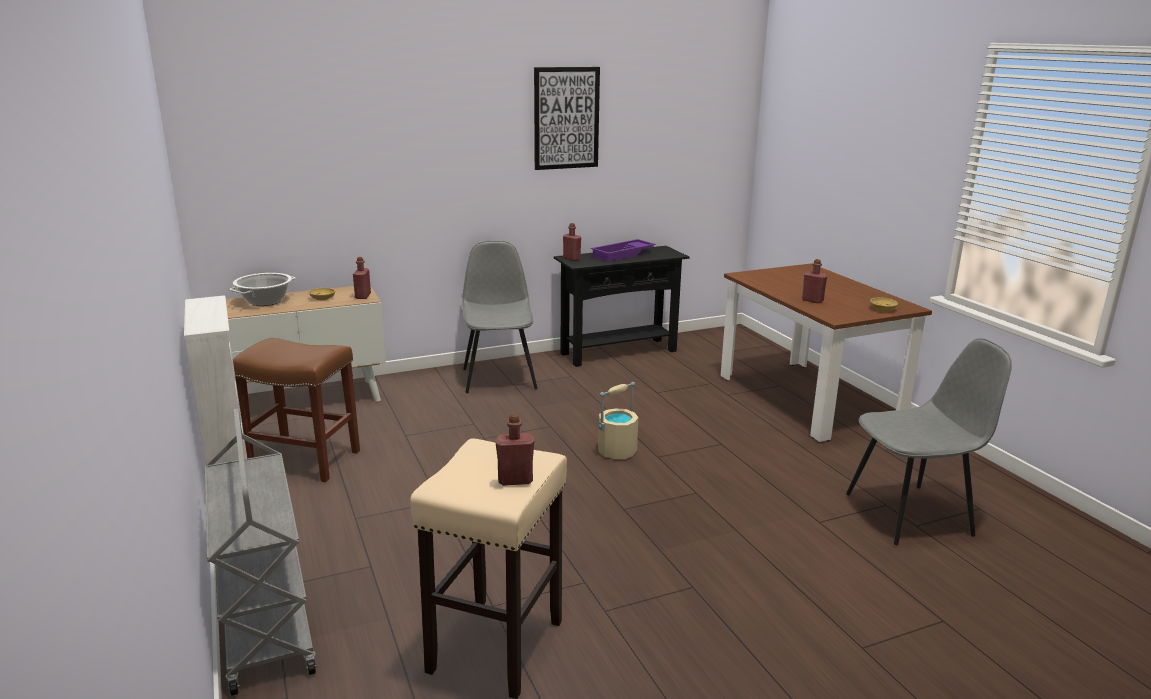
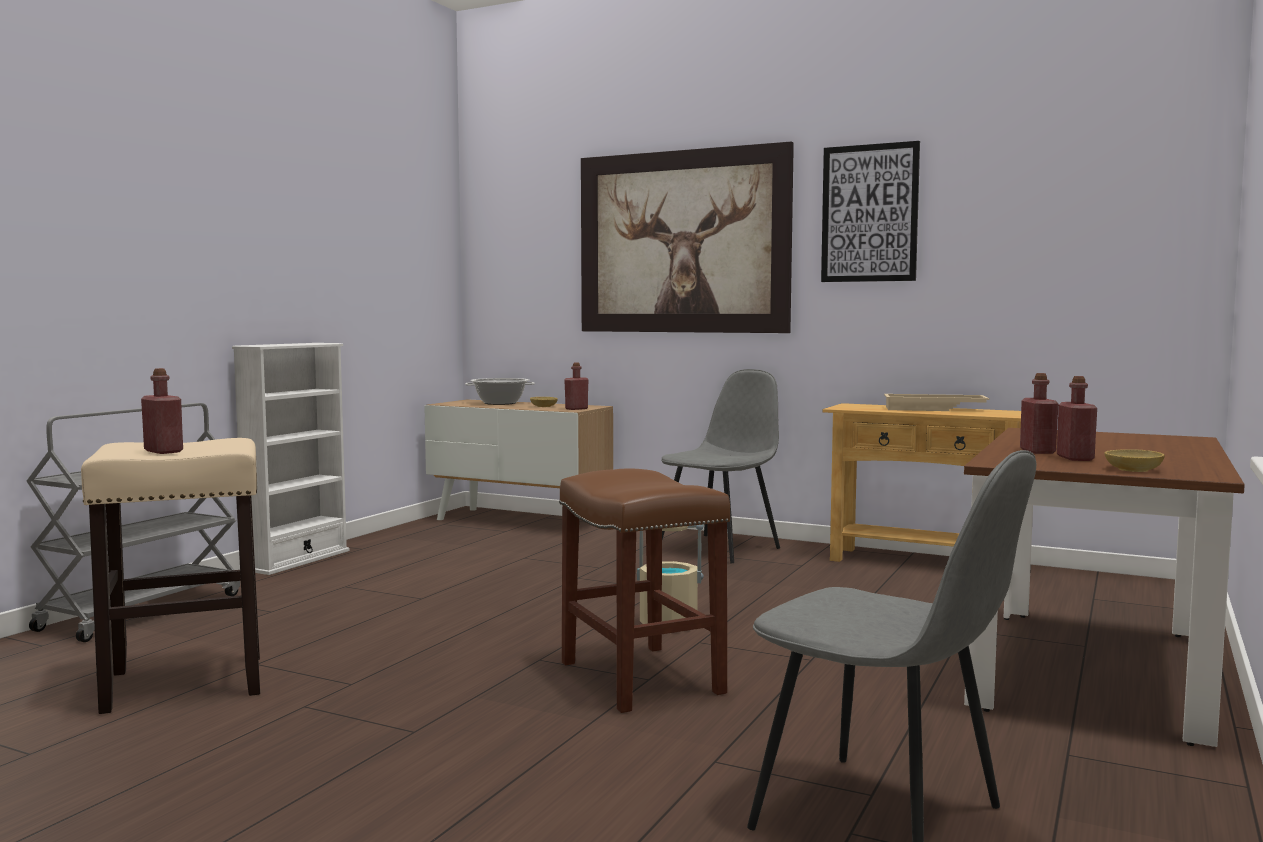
camera: 50 degrees right, 15 degrees down
(306, 460) = (418, 549): brown stool -> brown stool (643, 678)
(421, 140) = (682, 242): none -> picture
(571, 259) = (852, 405): red bottle -> red bottle (1075, 458)
(618, 352) = (922, 563): black console table -> beige console table
(623, 254) = (933, 409): purple tray -> beige tray

